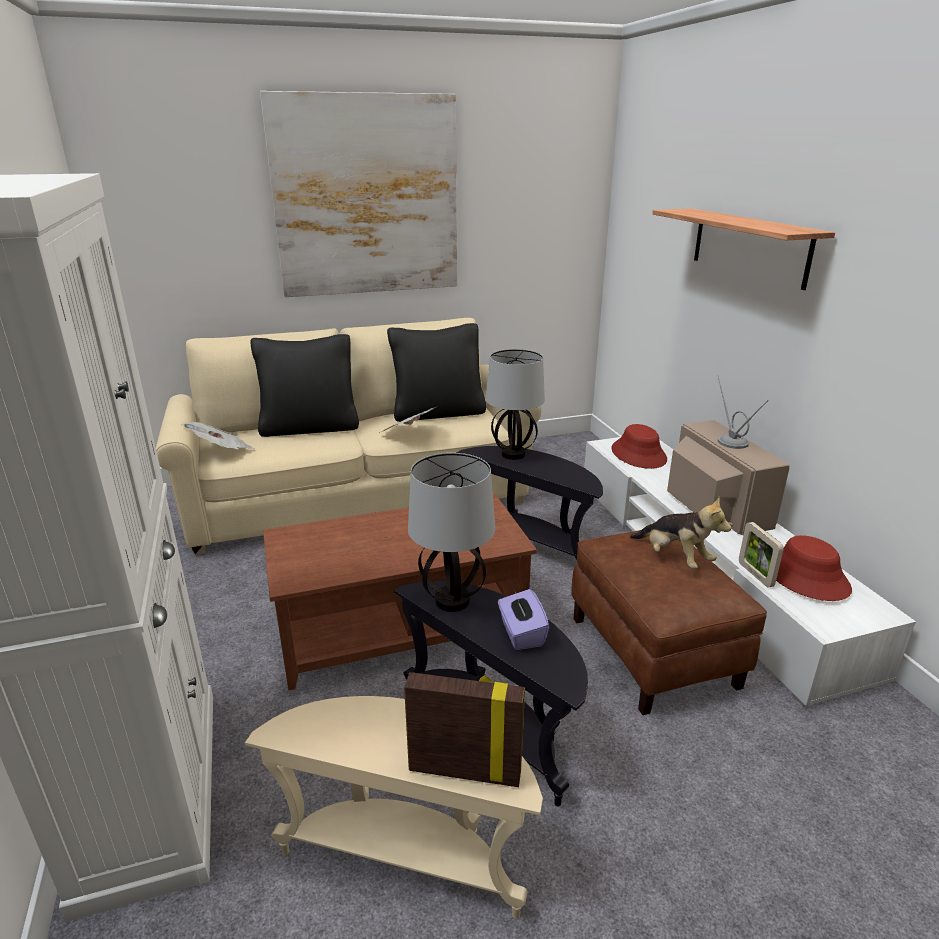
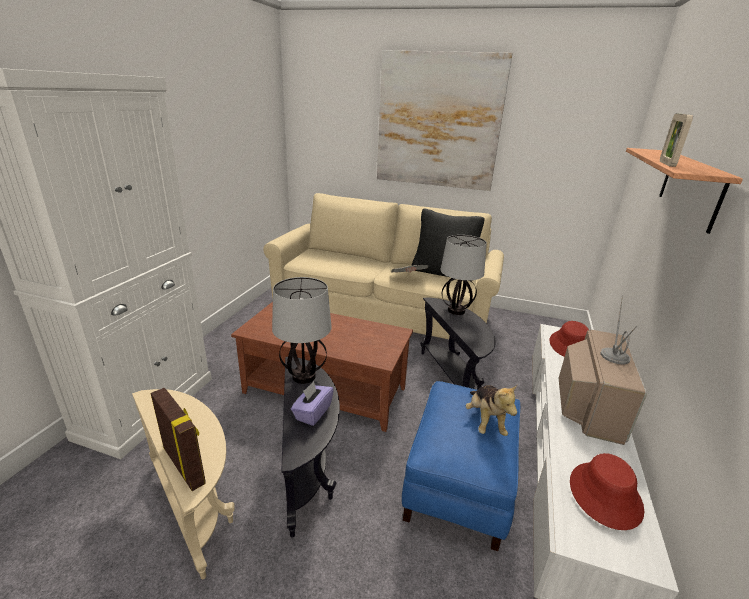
camera: 35 degrees right, 0 degrees up
(222, 451) = (305, 258): newspaper -> none
(310, 428) = (362, 259): black pillow -> none
(654, 651) = (459, 486): brown ottoman -> blue ottoman
(755, 575) = (558, 468): picture frame -> picture frame (667, 164)

